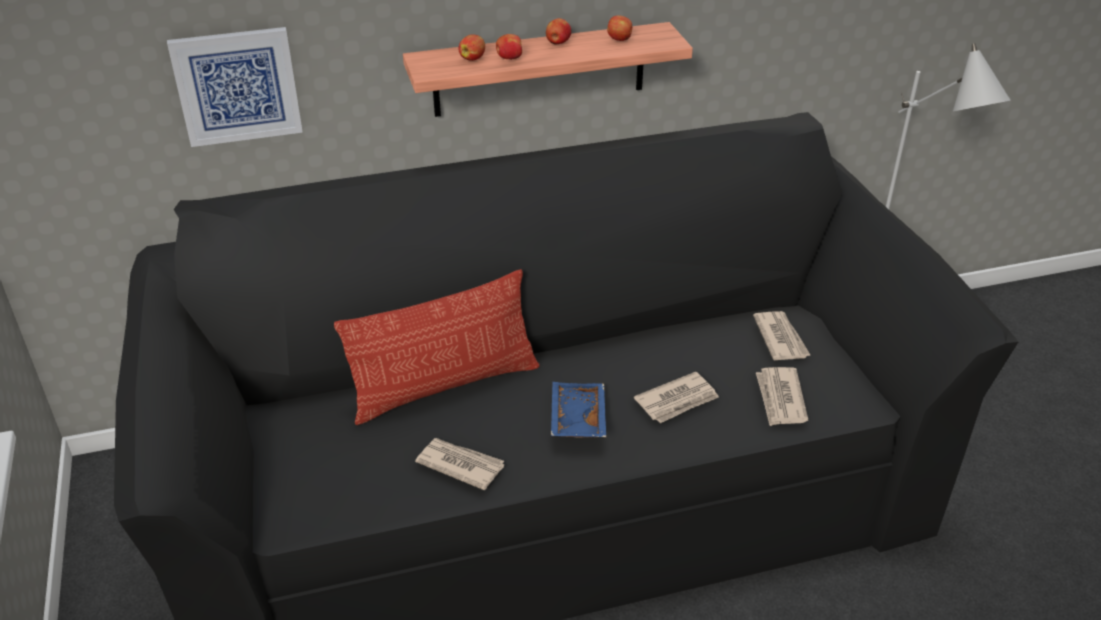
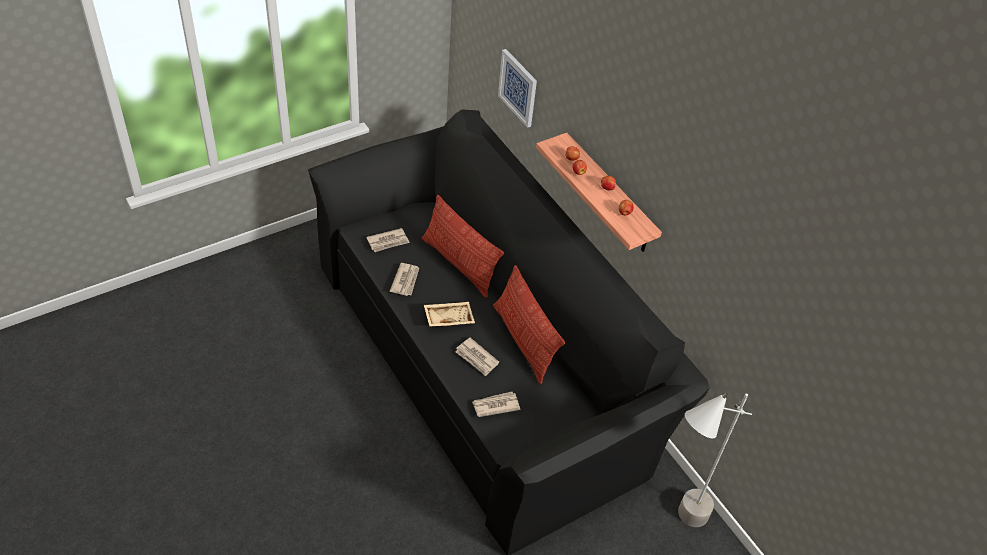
camera: 70 degrees right, 10 degrees up
(576, 418) = (448, 317): blue tray -> beige tray
(648, 342) = (523, 341): none -> pillow
(780, 338) = (550, 403): newspaper -> newspaper (388, 241)

